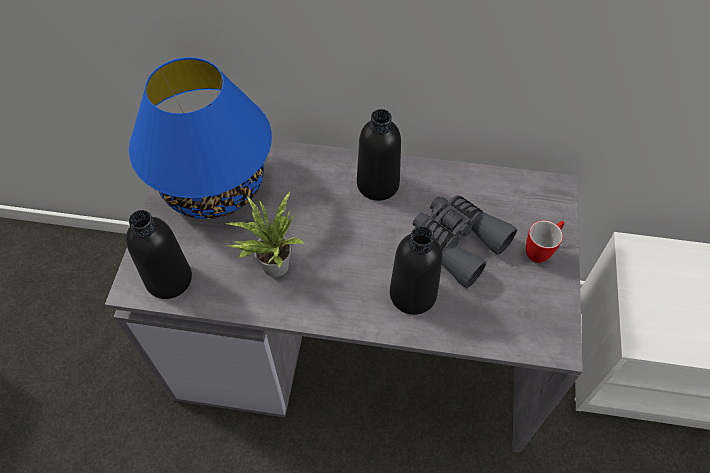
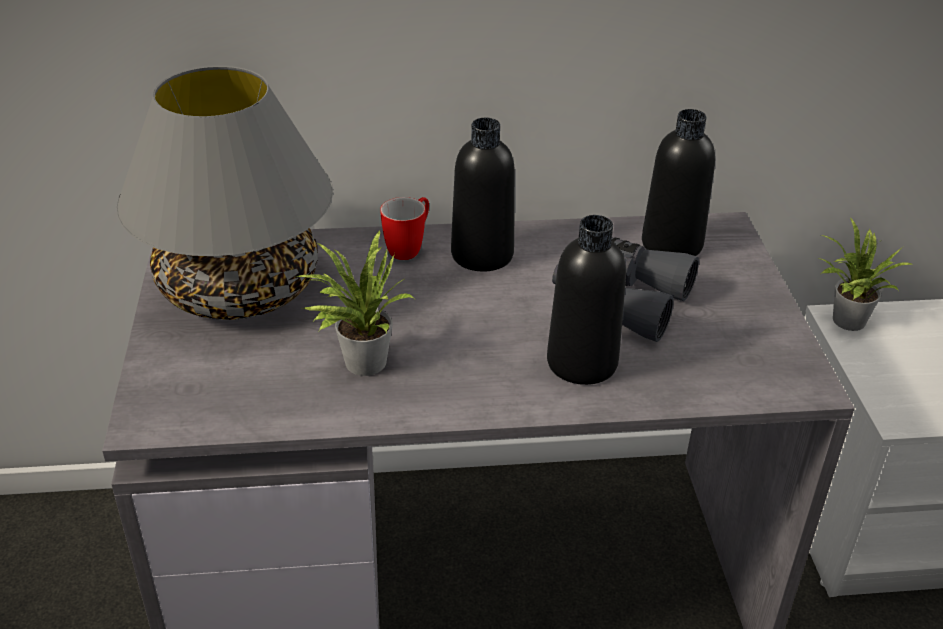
camera: 15 degrees left, 20 degrees down
(169, 279) = (201, 403): black bottle -> black bottle (672, 244)
(214, 187) = (240, 290): blue table lamp -> grey table lamp
(541, 250) = (736, 290): mug -> mug (409, 248)
(635, 251) = (844, 321): none -> potted plant

